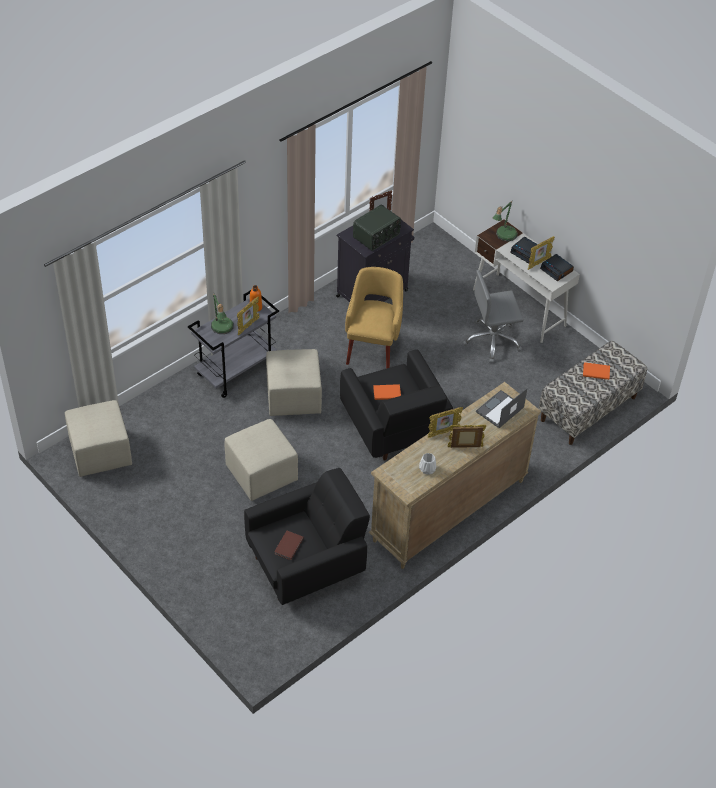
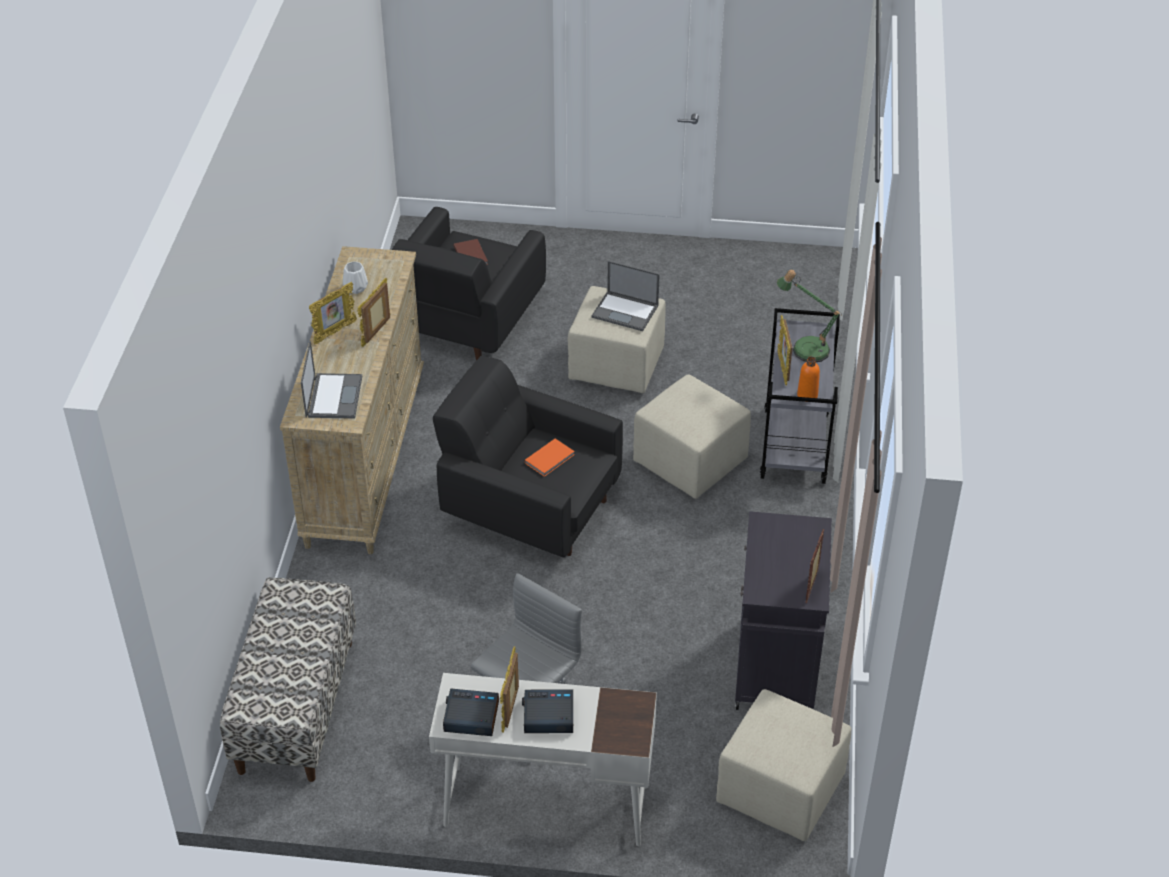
camera: 140 degrees right, 5 degrees down
(100, 452) = (804, 282): beige ottoman -> beige ottoman (782, 790)
(256, 440) = (626, 311): none -> laptop
(373, 347) = (677, 590): yellow armchair -> none
(376, 236) = (776, 553): radio -> none
(504, 236) = (613, 722): table lamp -> none
(595, 371) = (292, 658): orange book -> none

